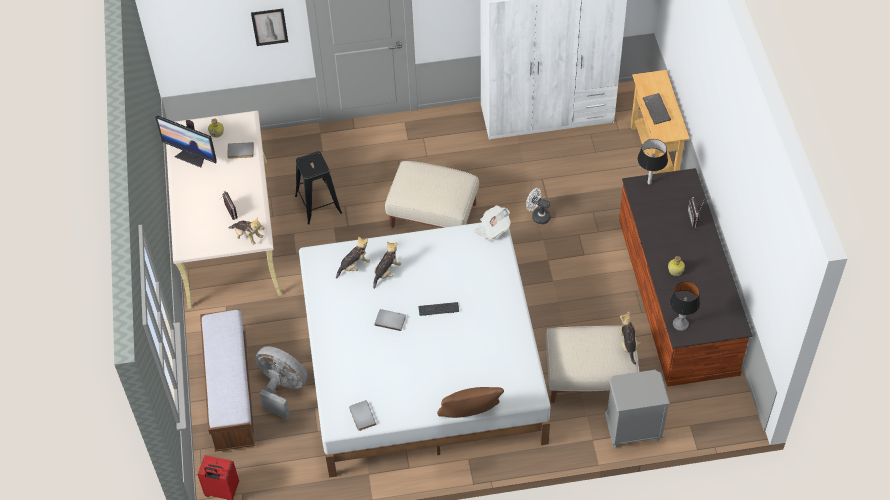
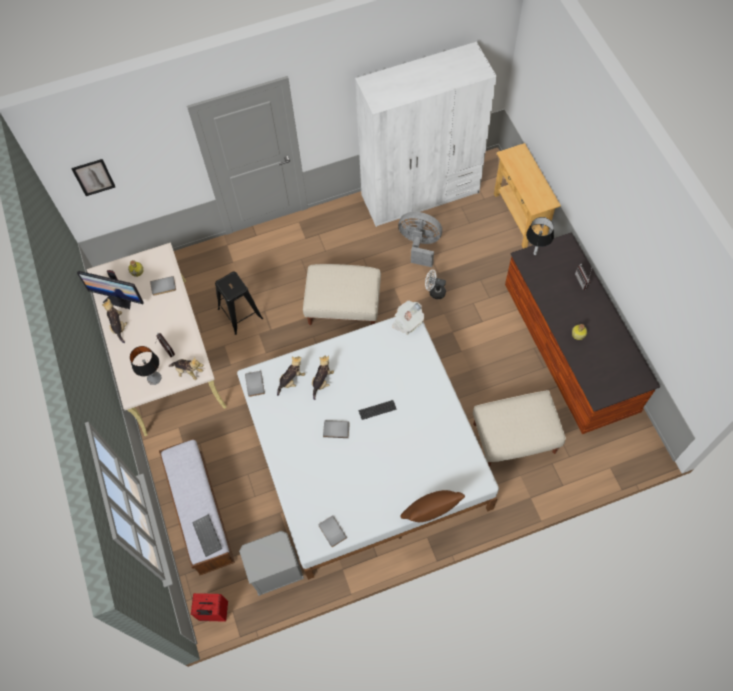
camera: 10 degrees left, 10 degrees up
(269, 27) = (166, 165): picture -> picture (93, 177)
(282, 389) = (247, 500): grey fan -> grey fan (419, 245)
(314, 263) = (254, 384): none -> grey book
(628, 345) = (549, 410): plush toy -> plush toy (118, 326)
(632, 430) = (562, 481): grey nightstand -> grey nightstand (276, 572)
(657, 109) = (526, 182): keyboard -> keyboard (208, 536)
(680, 324) = (595, 386): table lamp -> table lamp (154, 378)

